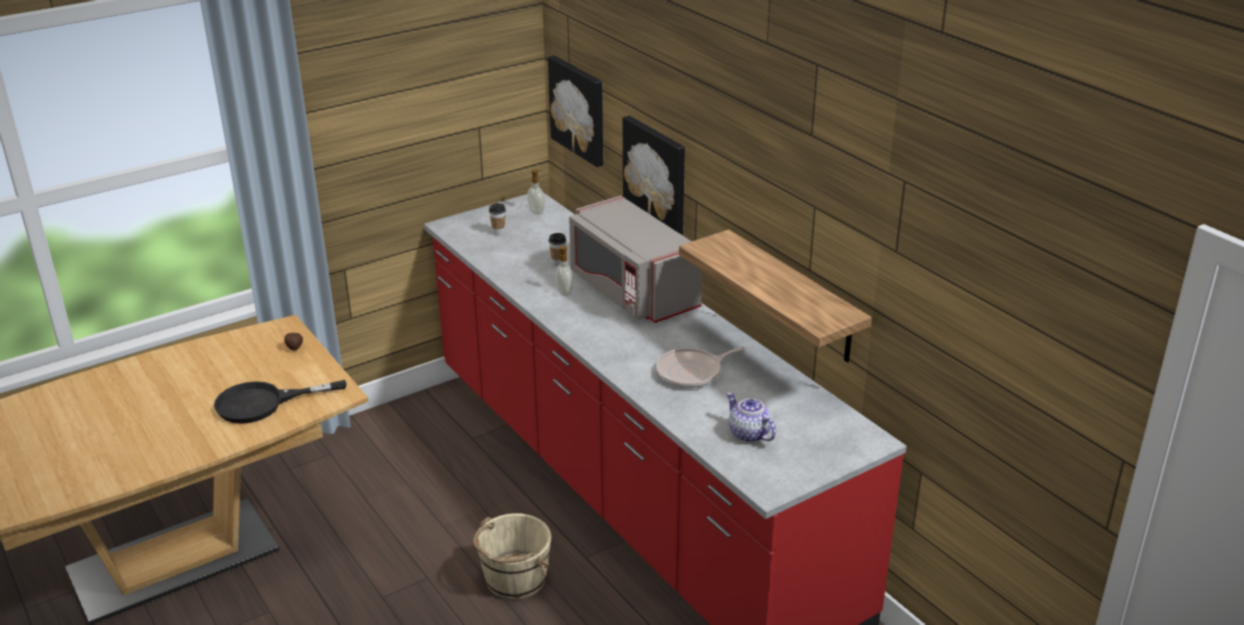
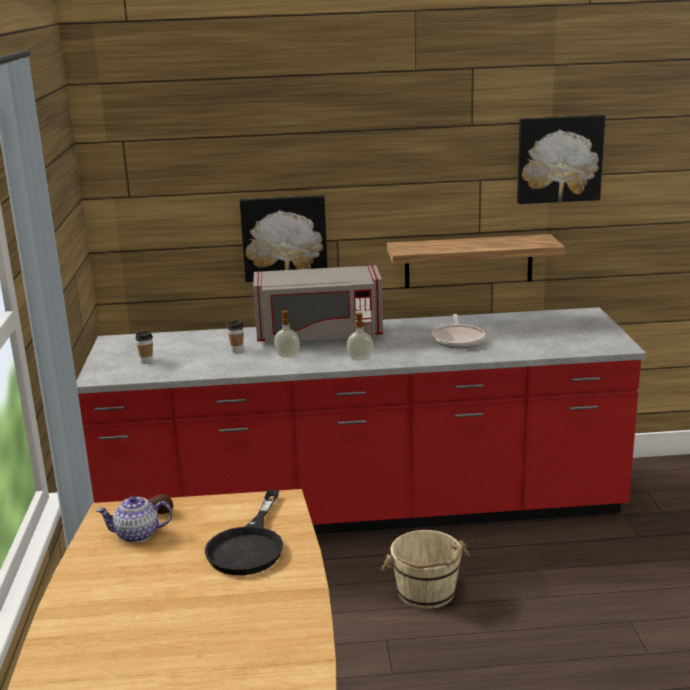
camera: 60 degrees left, 10 degrees down
(537, 211) = (135, 342): soap dispenser -> soap dispenser (360, 358)
(579, 109) = (155, 226): picture -> picture (559, 159)
(749, 434) = (553, 339): teapot -> teapot (137, 535)

